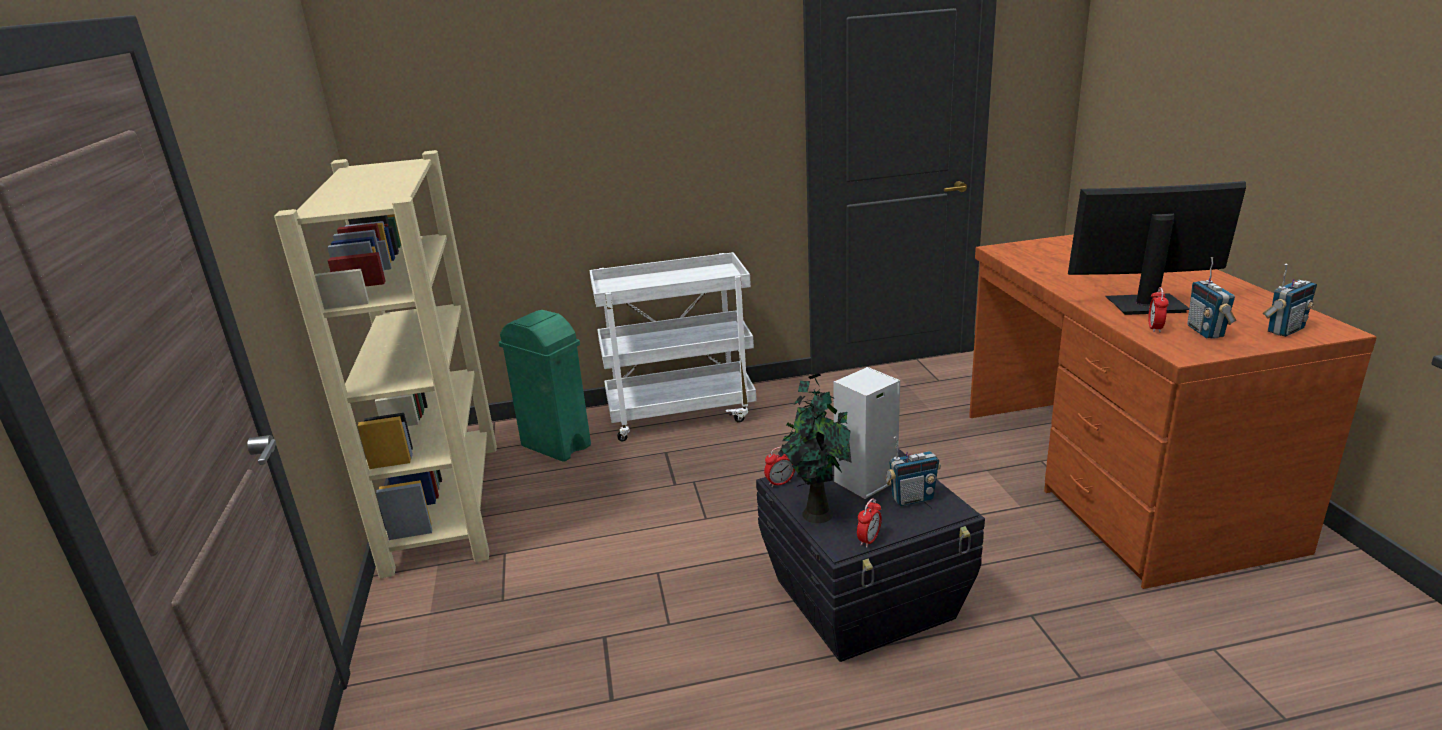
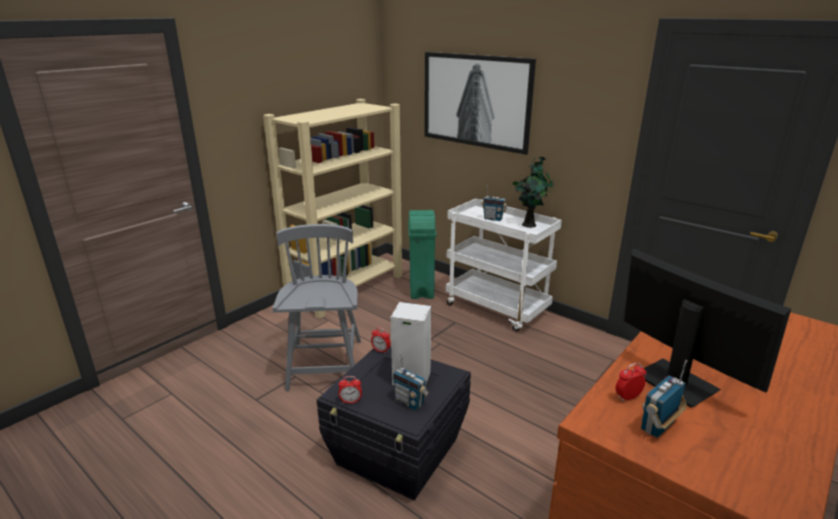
camera: 50 degrees right, 0 degrees up
(552, 120) = (475, 101): none -> picture
(616, 596) = (325, 365): none -> grey chair
(816, 512) = (362, 373): potted plant -> potted plant (529, 224)
(1284, 330) = (732, 476): radio -> radio (493, 219)

